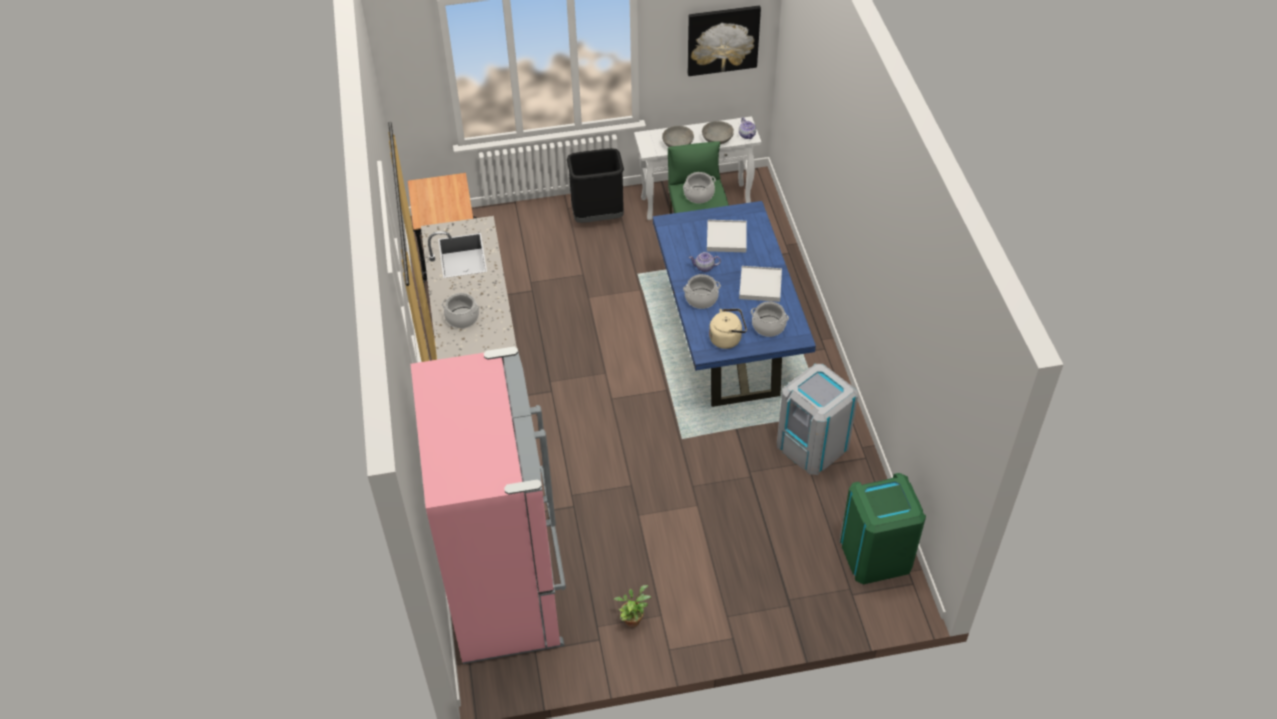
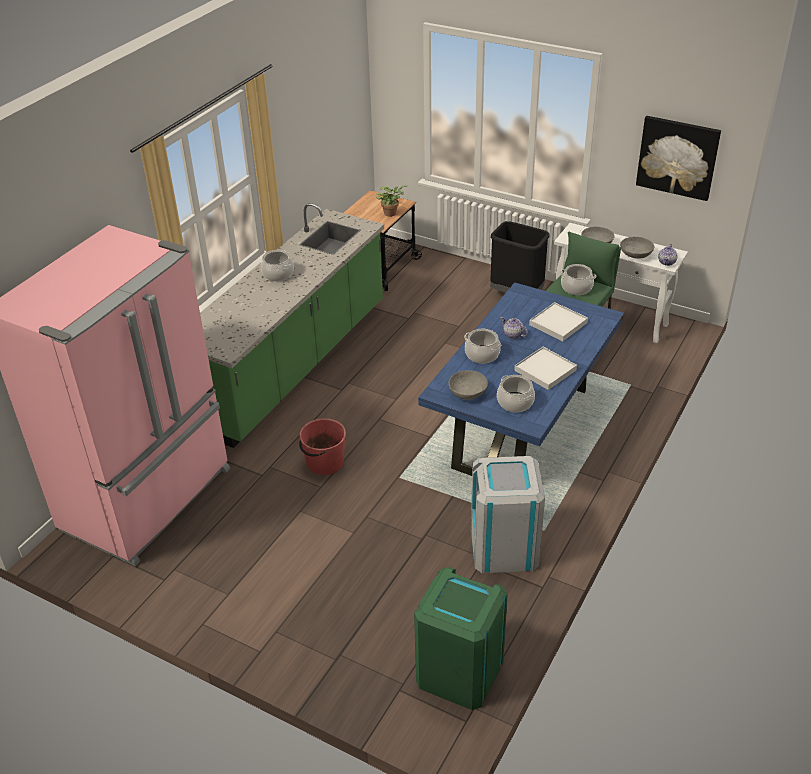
camera: 40 degrees right, 10 degrees down
(611, 463) = (324, 462): none -> red bucket
(632, 618) = (205, 582): potted plant -> potted plant (391, 213)
(727, 338) = (468, 393): beige kettle -> grey bowl

